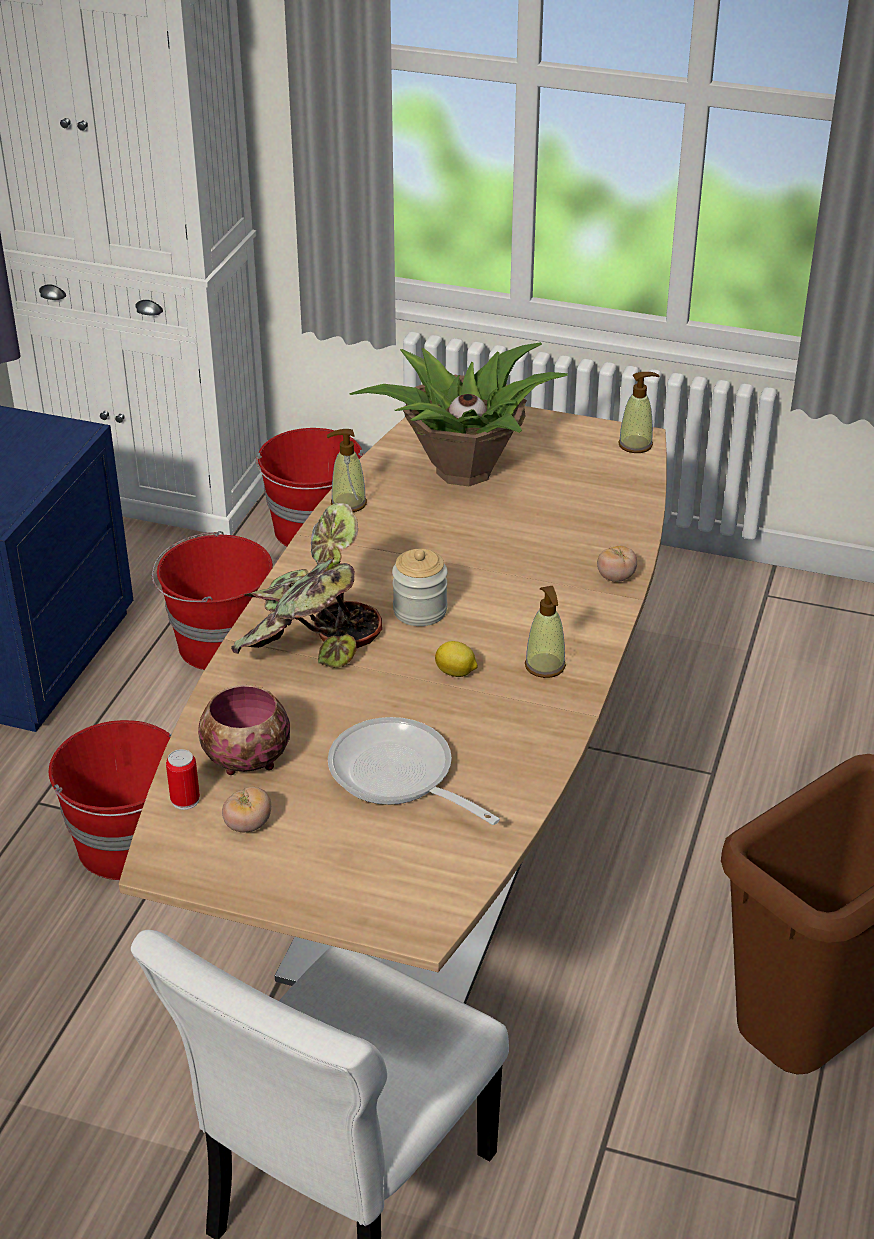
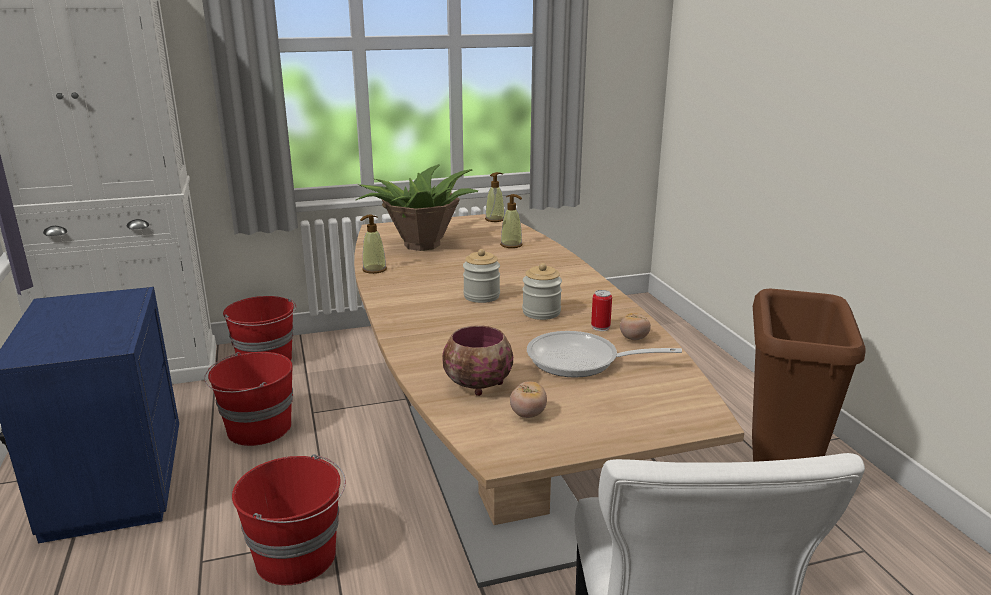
camera: 35 degrees left, 15 degrees down
(185, 800) = (467, 418): can -> can (600, 327)
(306, 643) = (435, 326): potted plant -> none
(456, 673) = (541, 312): lemon -> jar
(545, 666) = (582, 297): soap dispenser -> soap dispenser (511, 245)
(616, 577) = (561, 259): tomato -> tomato (634, 338)

